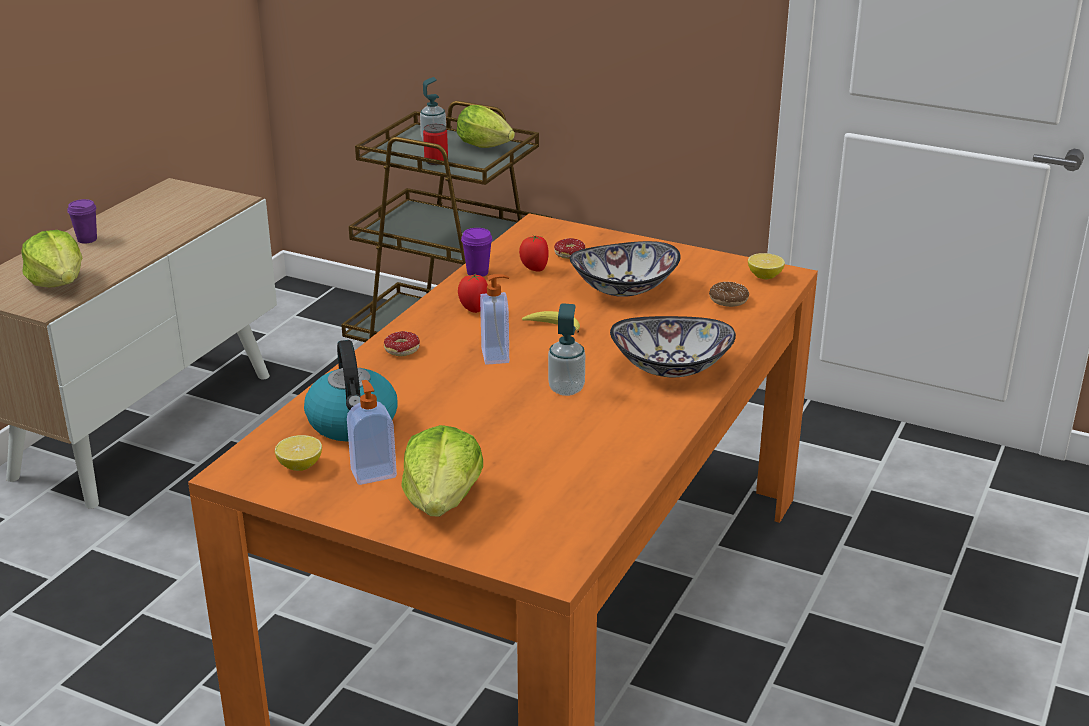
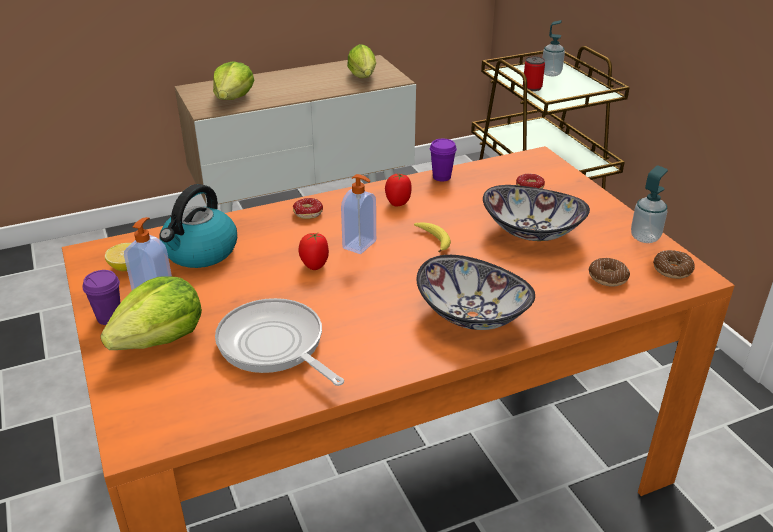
camera: 40 degrees right, 5 degrees up
(87, 239) = (284, 78): purple cup -> purple cup (109, 318)
(487, 147) = (584, 88): lettuce -> lettuce (363, 78)
(534, 269) = (485, 189): tomato -> tomato (314, 265)
(552, 458) = (274, 346): none -> frying pan
(566, 389) = (368, 294): soap dispenser -> soap dispenser (645, 237)
(764, 276) = (672, 270): lemon -> donut

